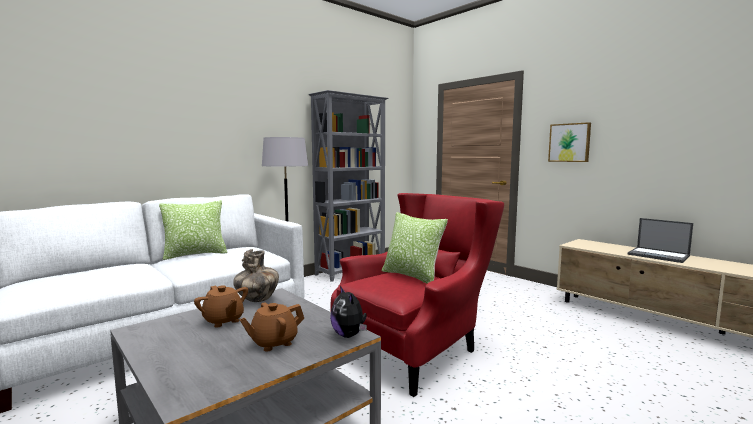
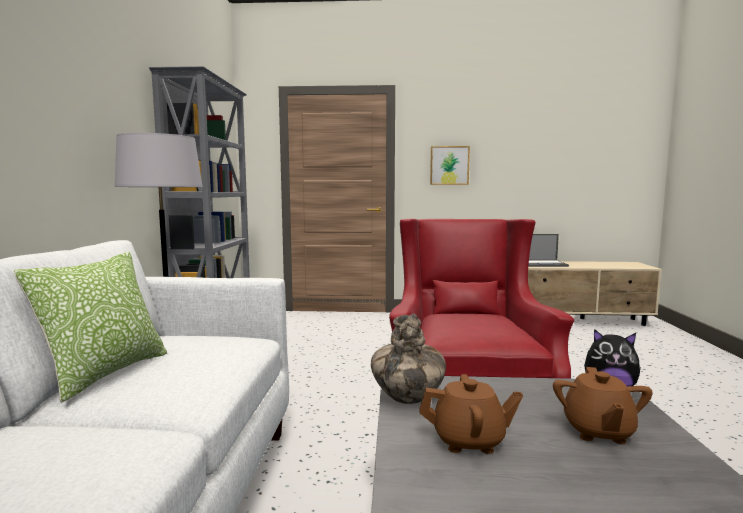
camera: 45 degrees left, 0 degrees up
(412, 276) = (468, 318): pillow -> none

